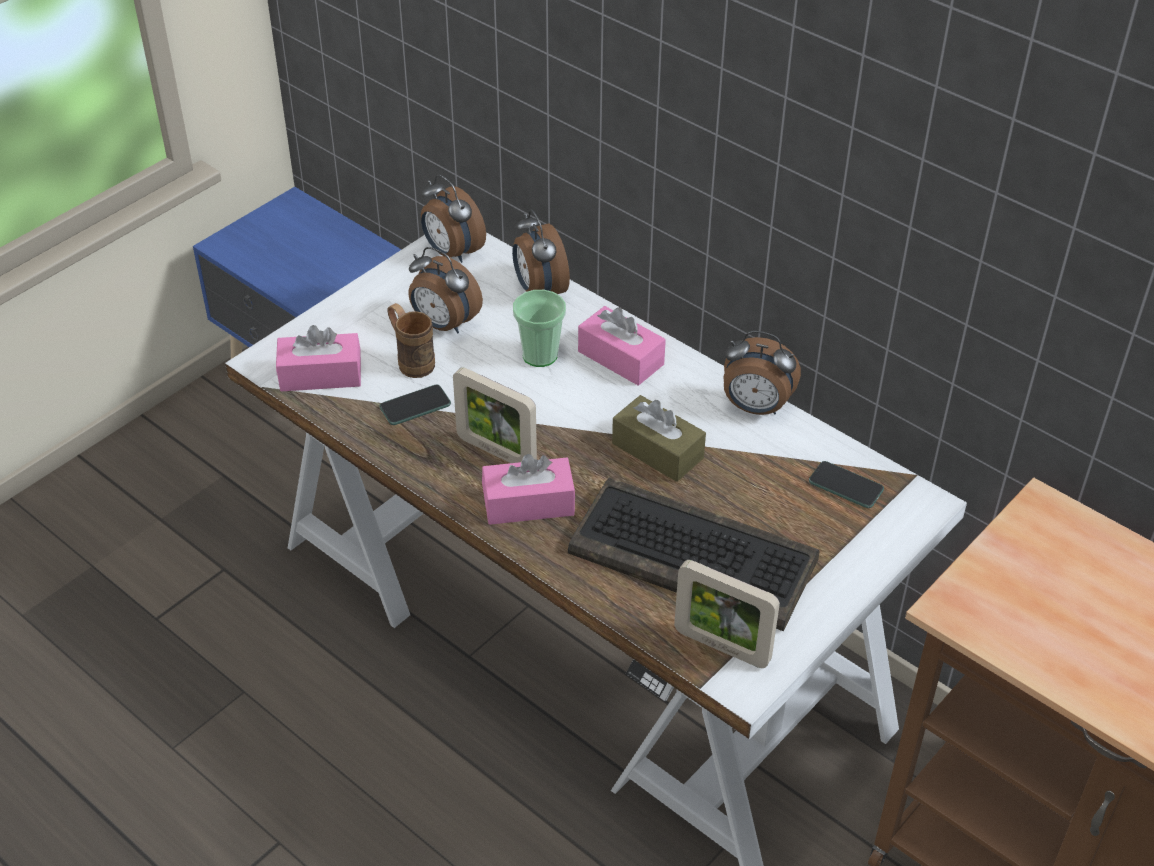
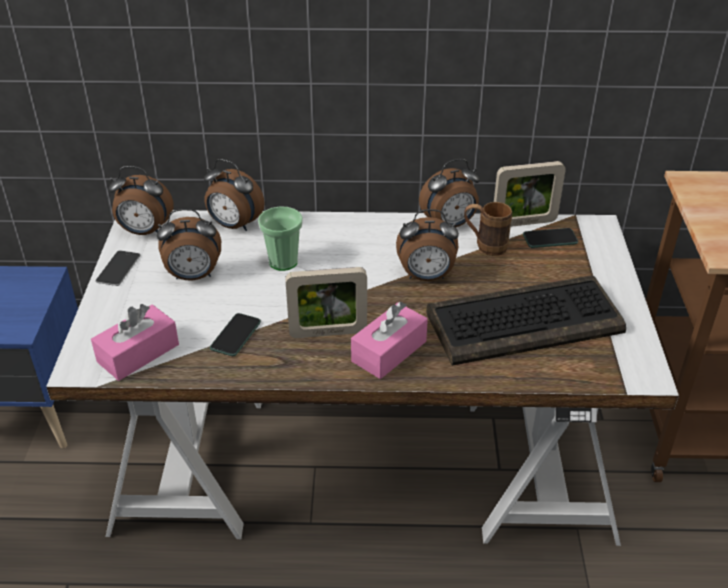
camera: 40 degrees left, 5 degrees down
(390, 280) = (118, 268): none -> phone
(411, 360) = (197, 309): brown mug -> brown mug (484, 246)
(620, 358) = (336, 238): pink tissue box -> none
(657, 451) = (426, 277): brown tissue box -> alarm clock
(722, 647) = (606, 362): picture frame -> picture frame (524, 223)

